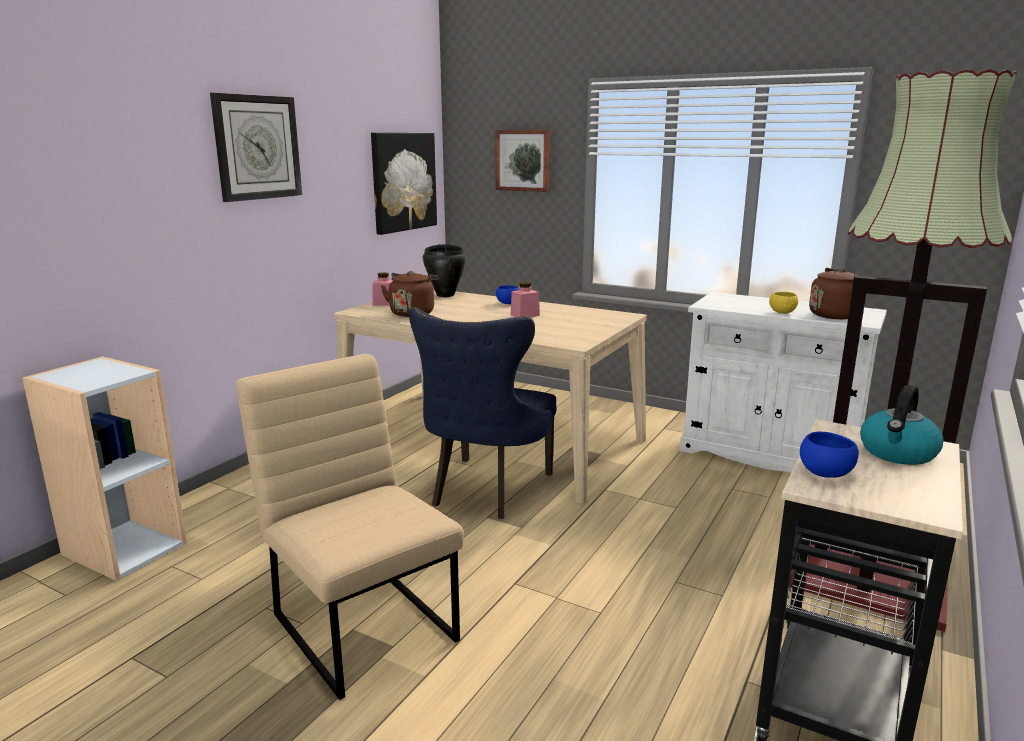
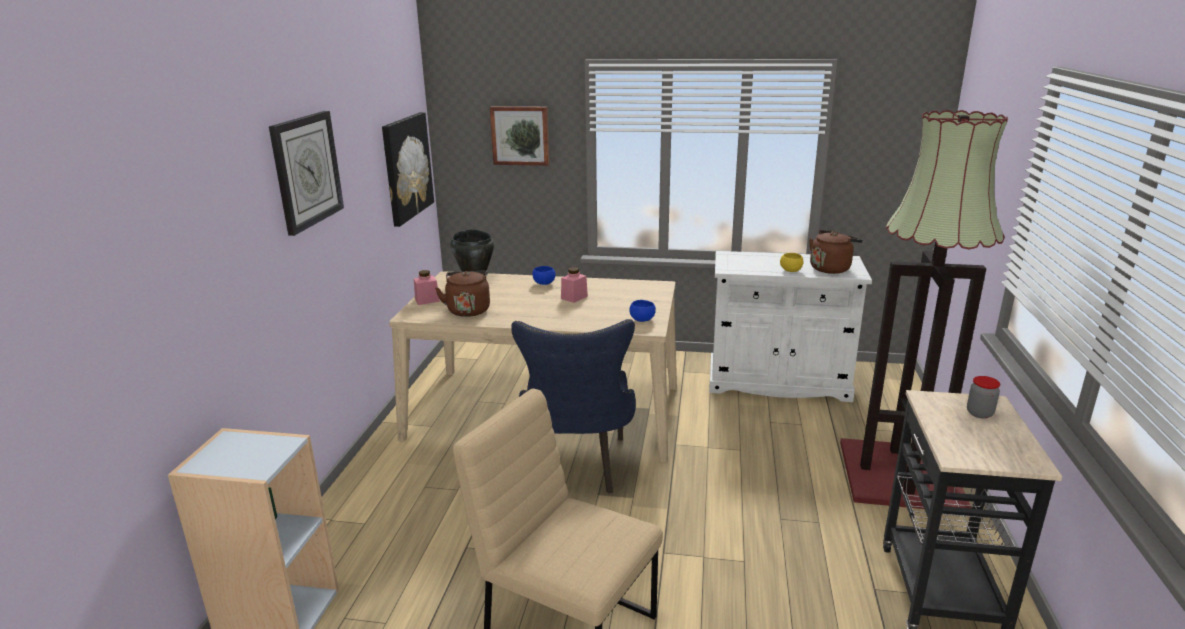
camera: 20 degrees left, 5 degrees up
(825, 474) = (953, 443): blue bowl -> blue bowl (642, 320)
(898, 453) = (979, 413): kettle -> jar

